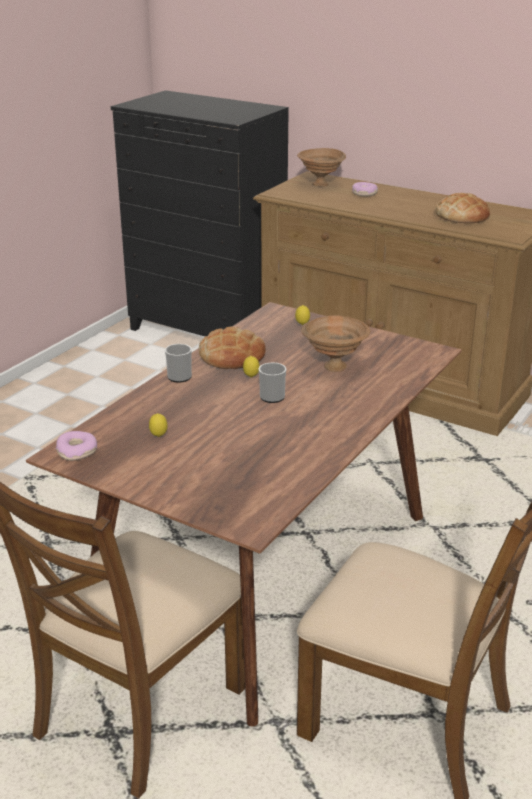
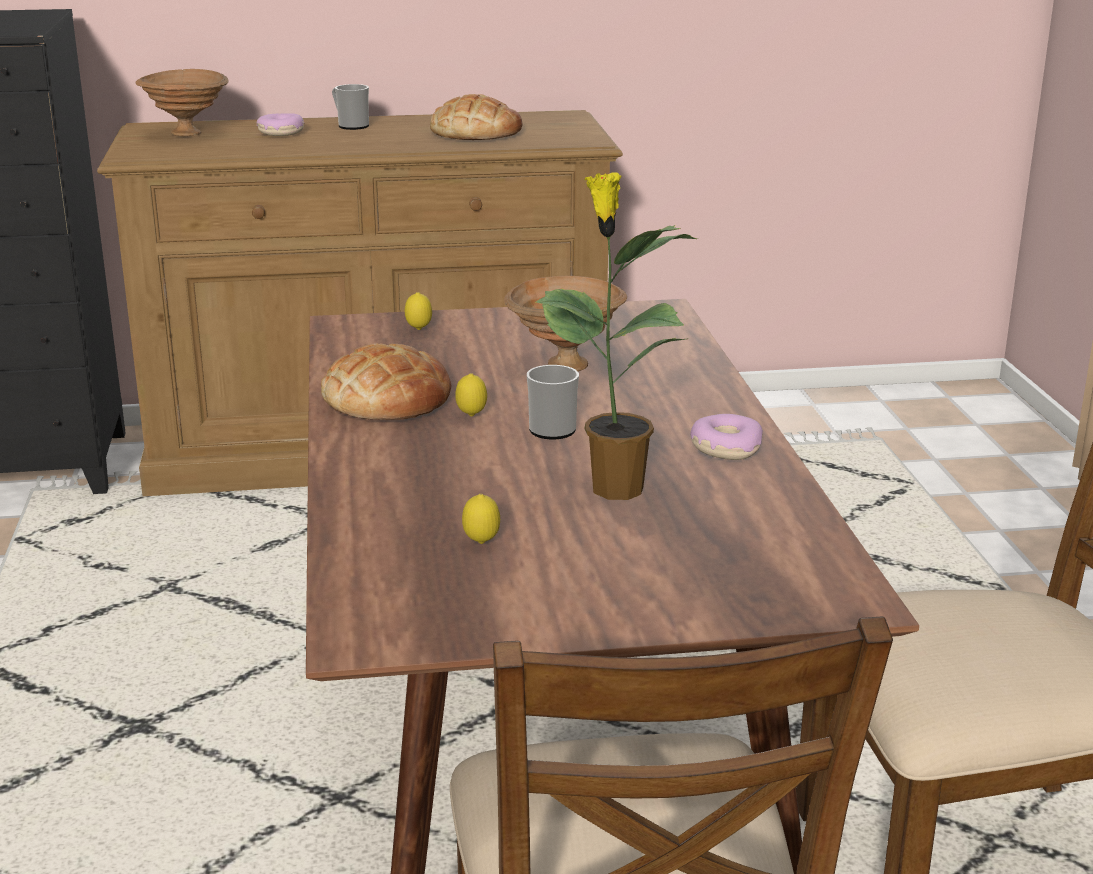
camera: 40 degrees left, 5 degrees down
(77, 451) = (382, 619): donut -> donut (725, 448)
(178, 375) = (350, 451): mug -> mug (350, 126)
(248, 434) = (613, 488): none -> potted plant

